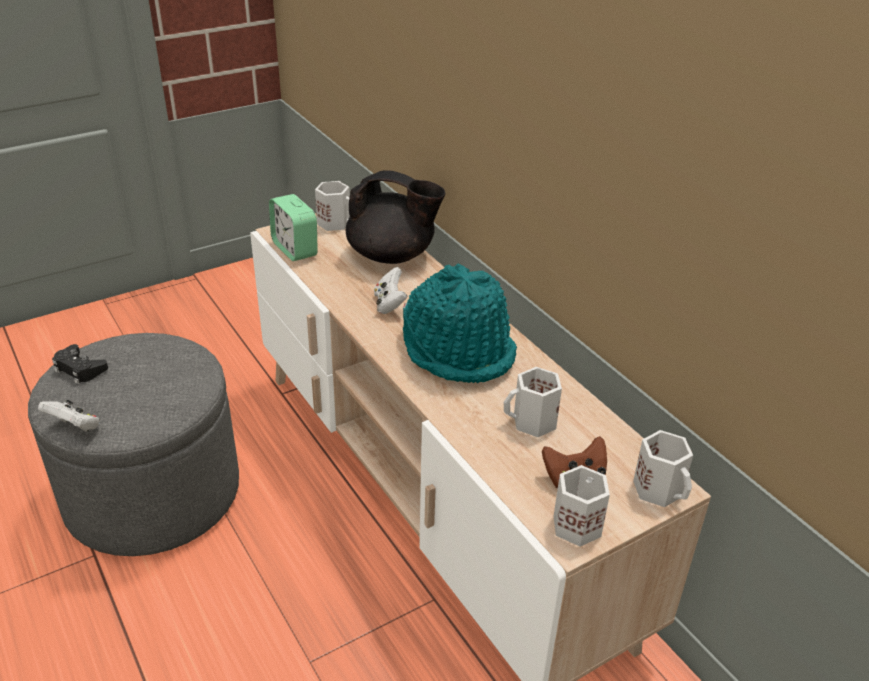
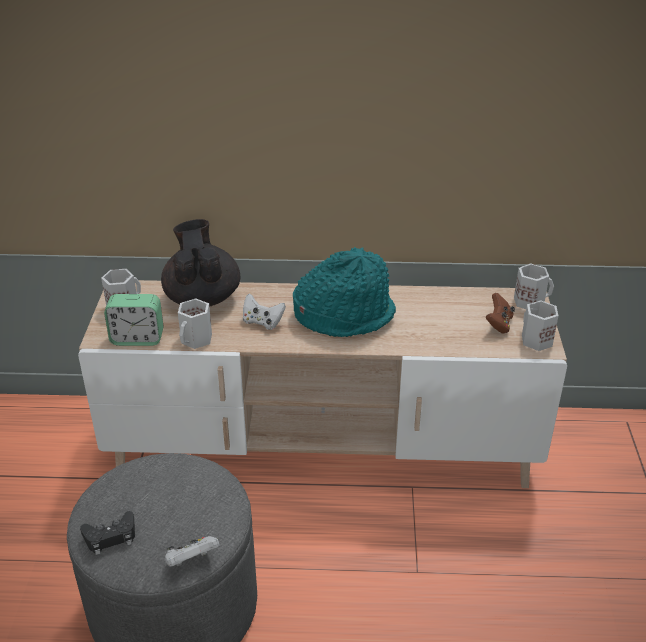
camera: 55 degrees left, 0 degrees up
(392, 255) = (202, 297): black teapot -> black teapot turned 60 degrees counterclockwise
(532, 422) = (441, 318): white mug -> white mug (196, 339)

